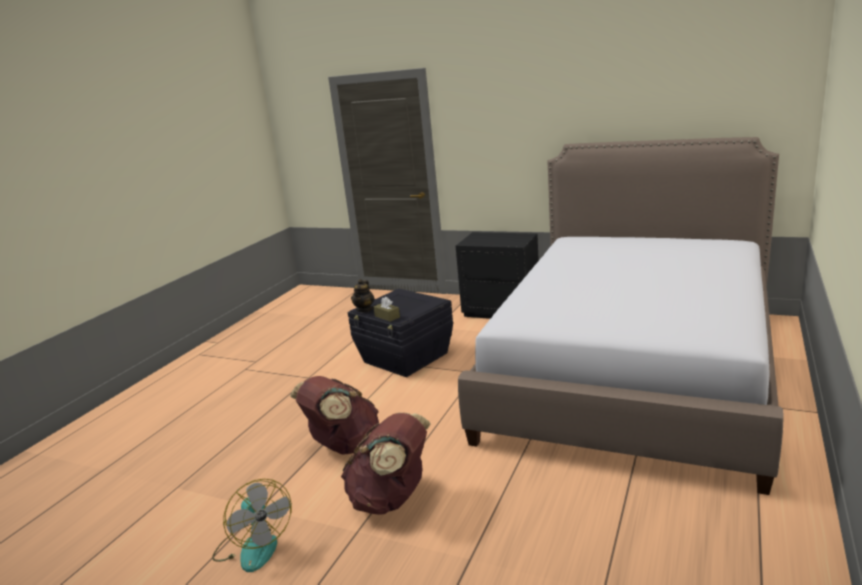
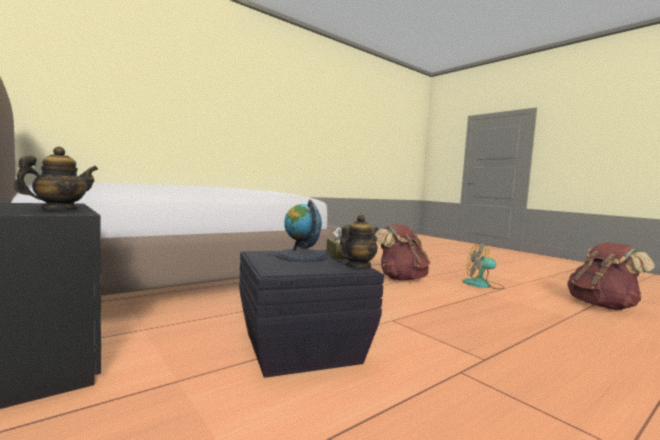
camera: 155 degrees left, 15 degrees down
(254, 546) = (483, 285): fan -> fan turned 75 degrees counterclockwise
(343, 446) = (423, 301): brown backpack -> brown backpack (602, 306)
(407, 307) = (301, 256): none -> globe
(479, 242) = (59, 210): none -> teapot

